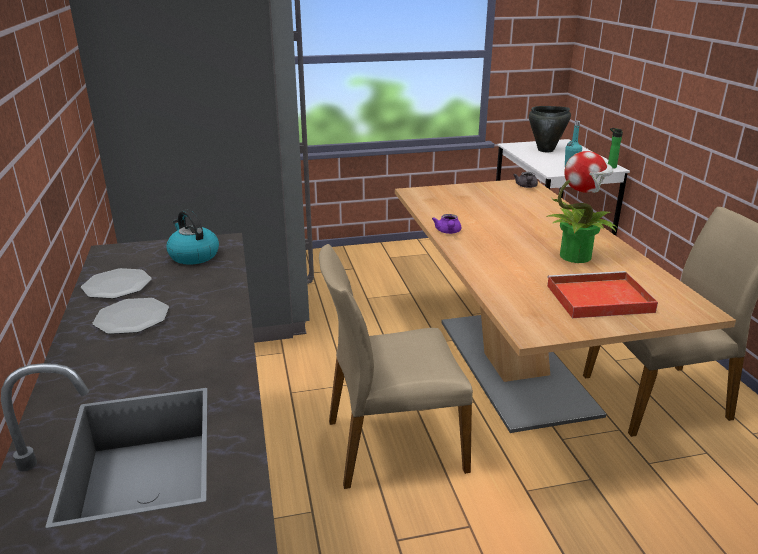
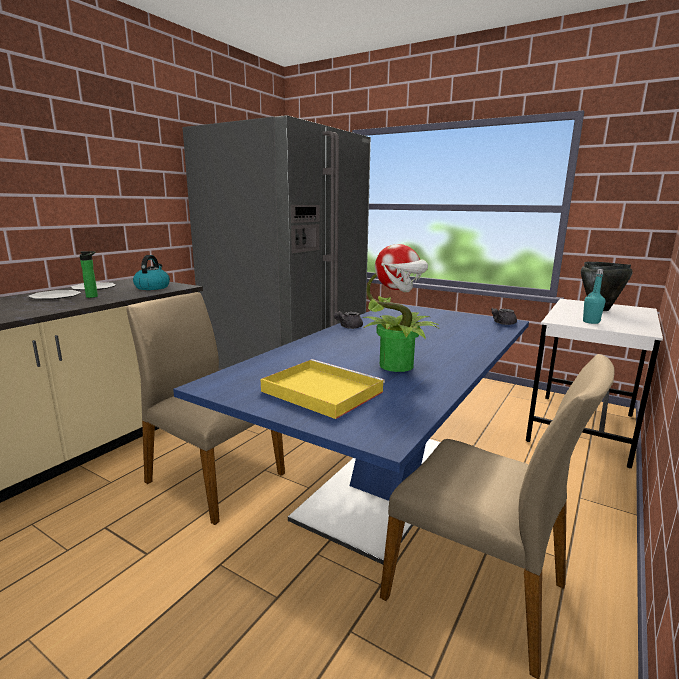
camera: 45 degrees right, 10 degrees down
(448, 232) = (348, 327): purple teapot -> grey teapot
(514, 366) = (386, 483): beige dining table -> blue dining table
(597, 299) = (320, 391): red tray -> yellow tray
(610, 166) = (644, 331): bottle -> bottle (93, 296)

